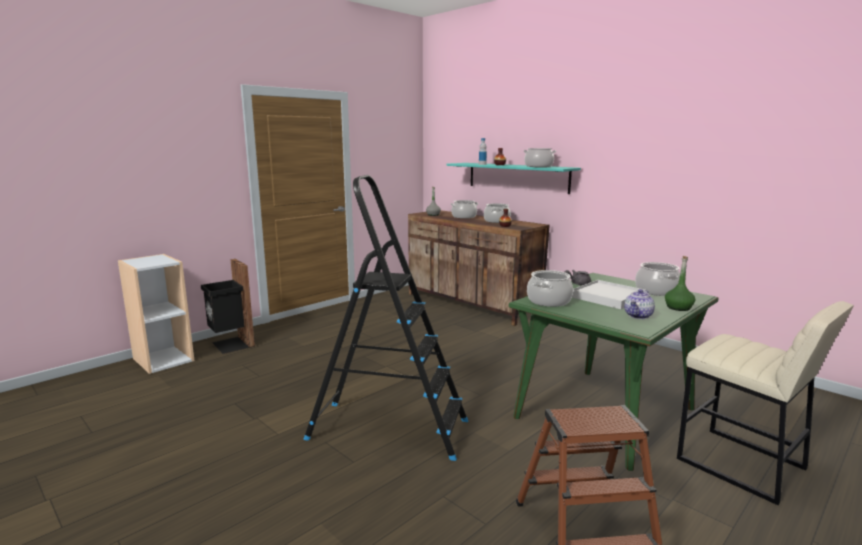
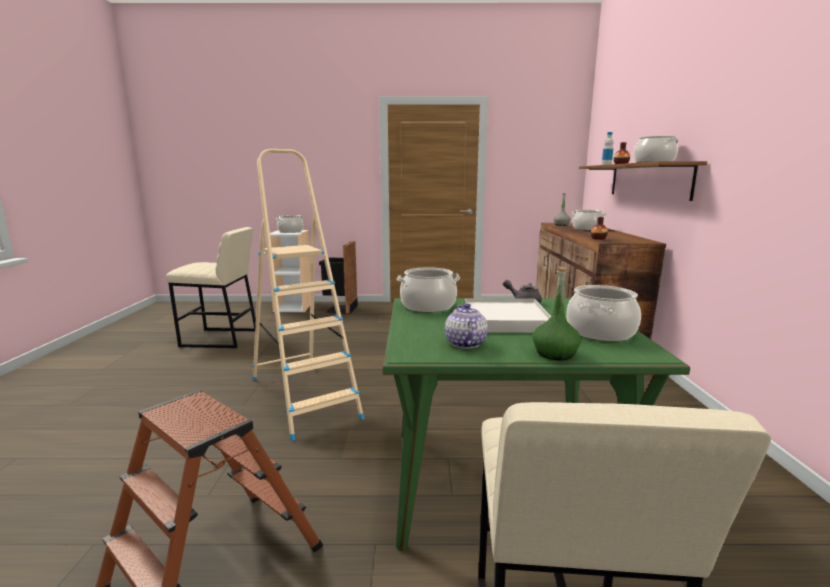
camera: 45 degrees right, 0 degrees up
(156, 423) = (222, 338): none -> beige chair
(389, 429) = (304, 397): black step ladder -> beige step ladder
(496, 221) = (609, 234): cooking pot -> cooking pot (290, 231)
(517, 177) = (648, 180): turquoise shelf -> brown shelf
(638, 316) = (464, 343): teapot -> teapot turned 90 degrees clockwise

